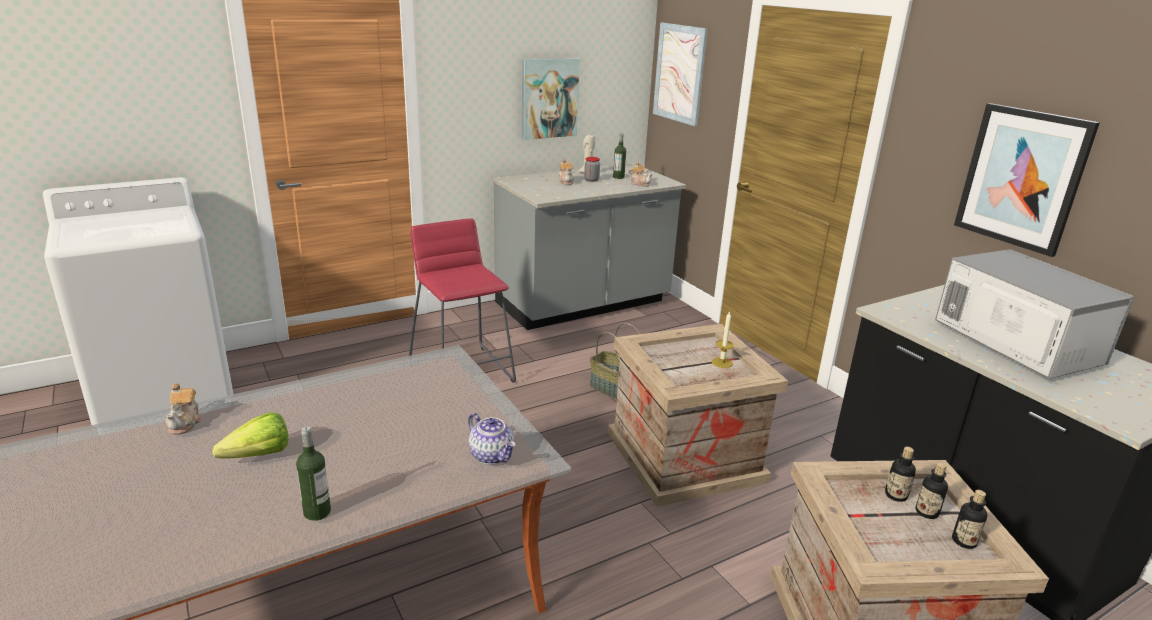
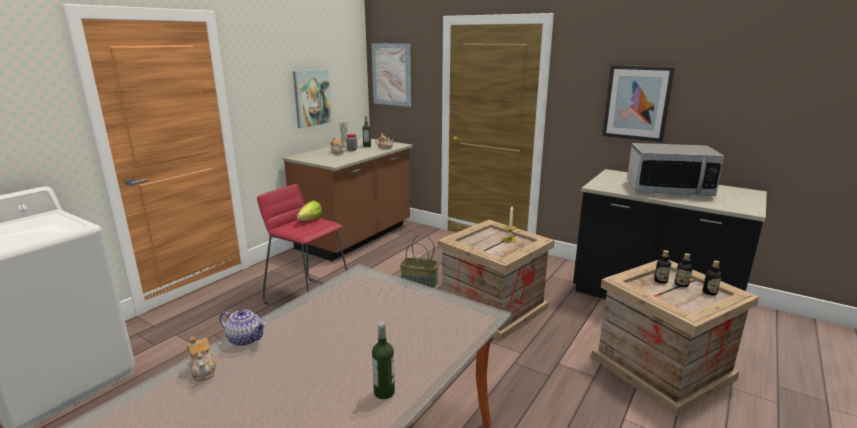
camera: 25 degrees left, 5 degrees down
(252, 457) = (290, 374): lettuce -> lettuce (308, 221)
(492, 455) = (458, 320): teapot -> teapot (246, 339)
(583, 304) = (356, 237): grey counter -> brown counter
(1014, 345) = (668, 189): microwave -> microwave turned 150 degrees clockwise

